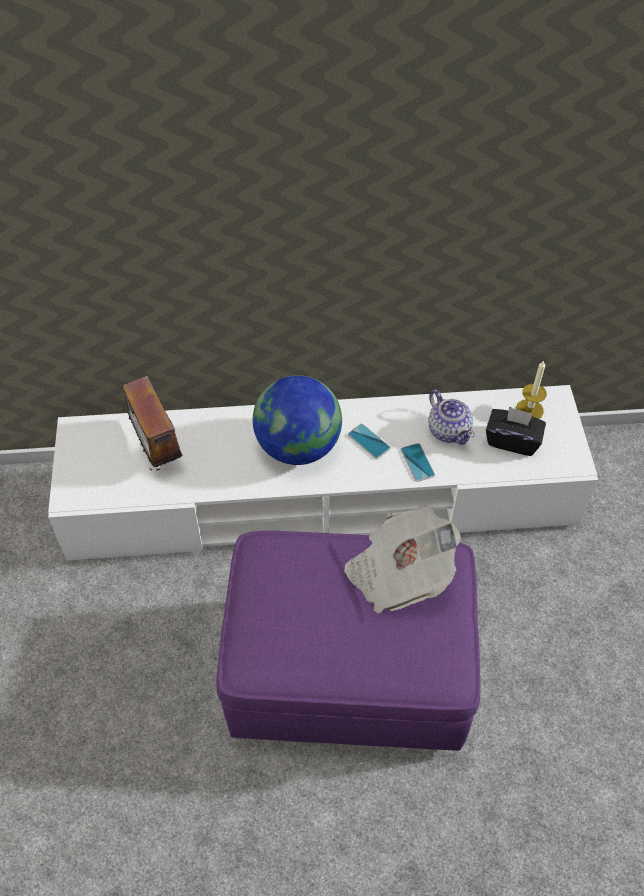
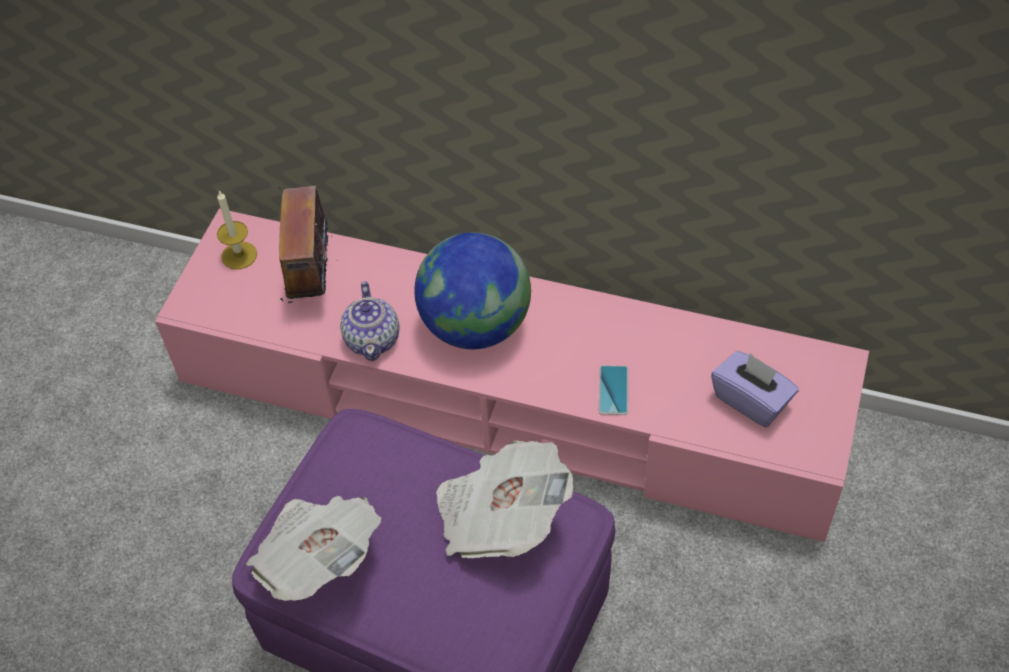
camera: 25 degrees right, 0 degrees up
(281, 649) = (318, 558): none -> newspaper
(323, 496) = (510, 400): white tv stand -> pink tv stand
(369, 441) = (565, 346): phone -> none
(449, 430) = (674, 362): teapot -> teapot (373, 339)
(512, 440) = (751, 400): black tissue box -> purple tissue box
(529, 410) = (795, 367): candle -> candle (239, 255)

